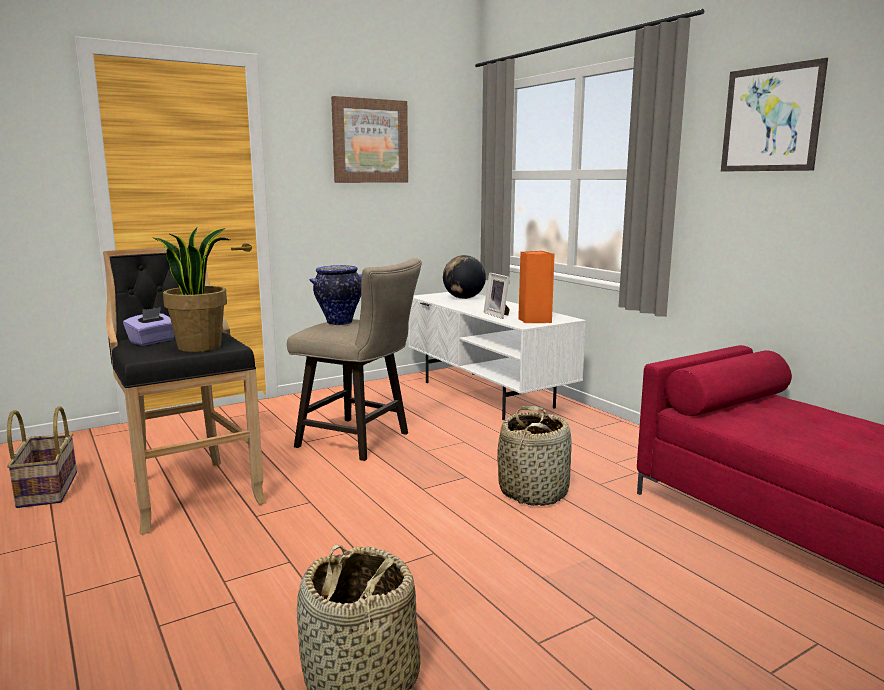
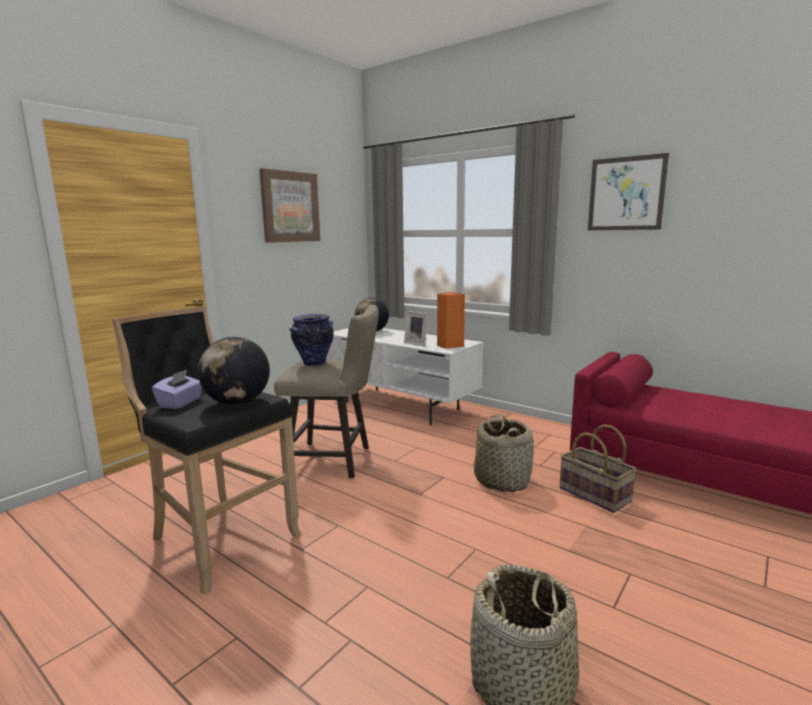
camera: 20 degrees left, 0 degrees up
(46, 489) = (58, 568): basket -> basket (593, 495)
(200, 346) = (237, 403): potted plant -> globe

